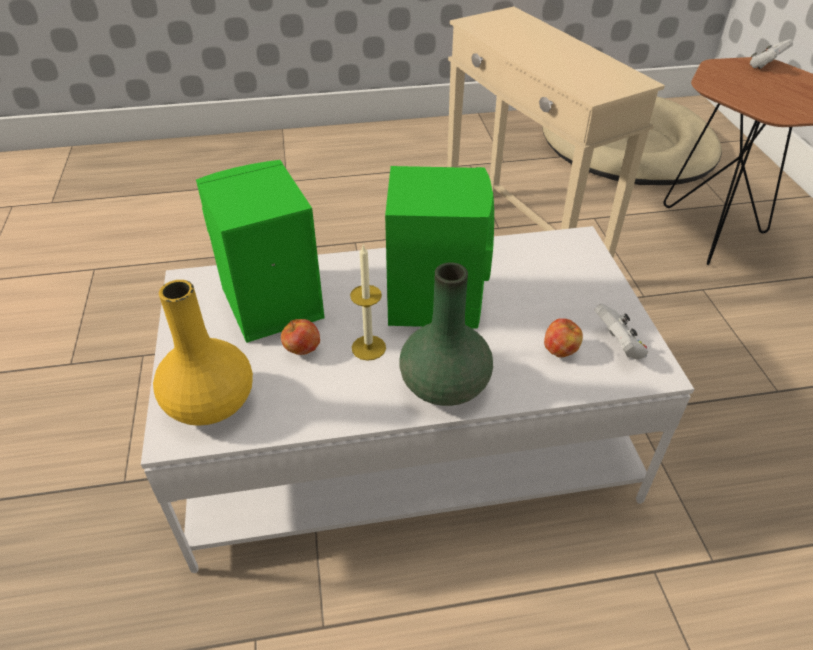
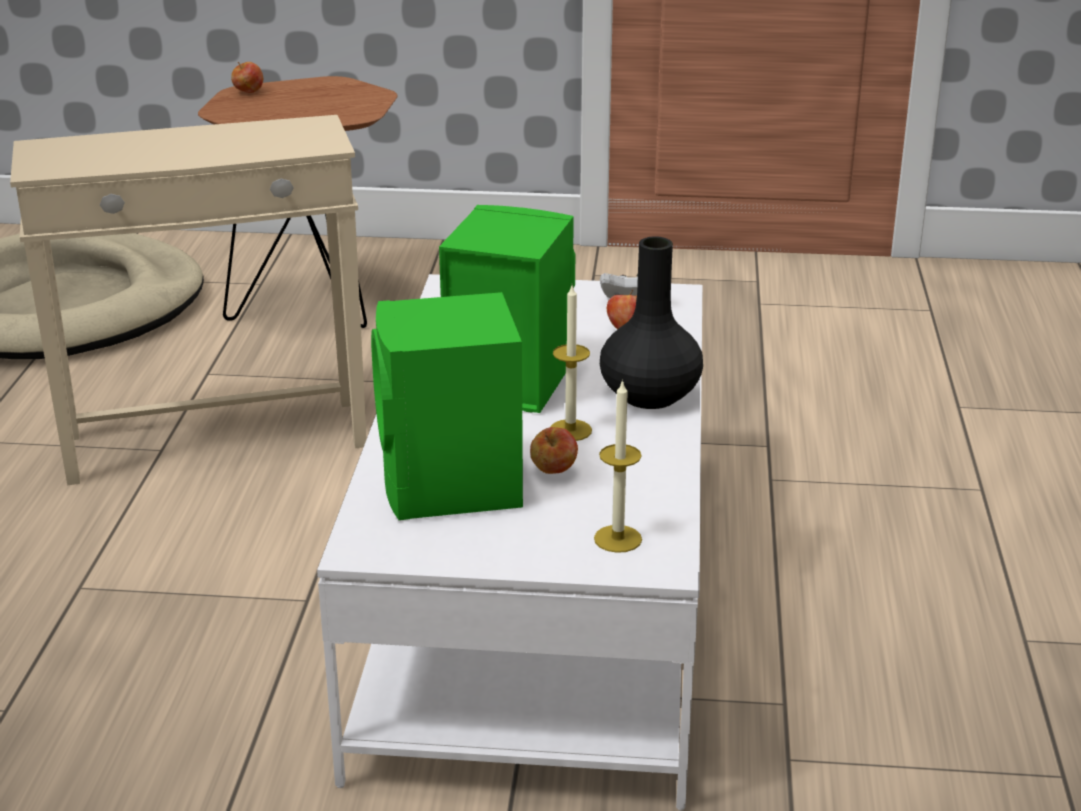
camera: 75 degrees left, 15 degrees down
(210, 402) = (618, 539): yellow vase -> candle
(445, 385) = (649, 395): green vase -> black vase
(765, 66) = (248, 93): white game controller -> apple

